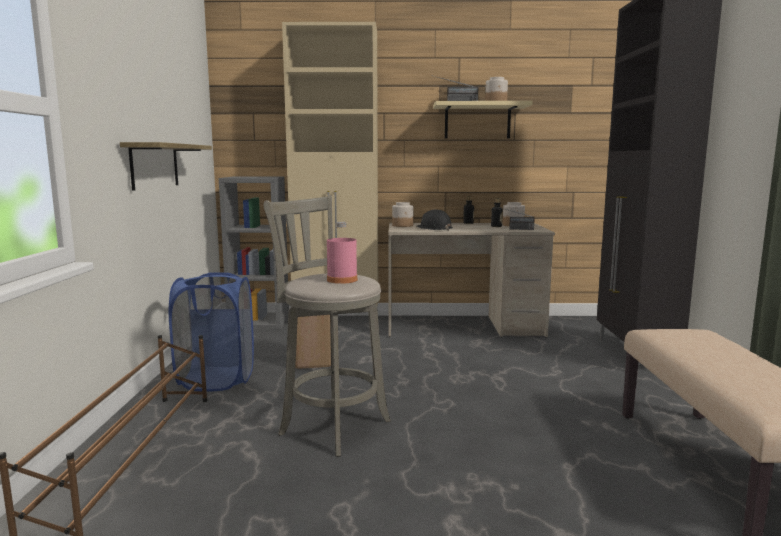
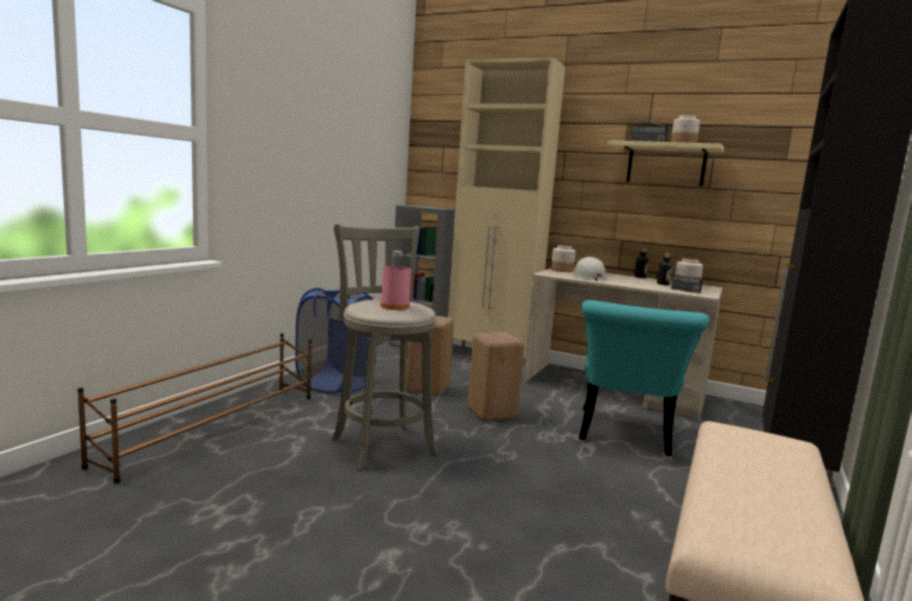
camera: 25 degrees right, 0 degrees up
(155, 166) = (320, 189): shelf -> none
(393, 370) = (492, 413): none -> beige stool
(434, 228) = (588, 277): black hard hat -> white hard hat
(512, 363) = (624, 436): none -> turquoise chair

